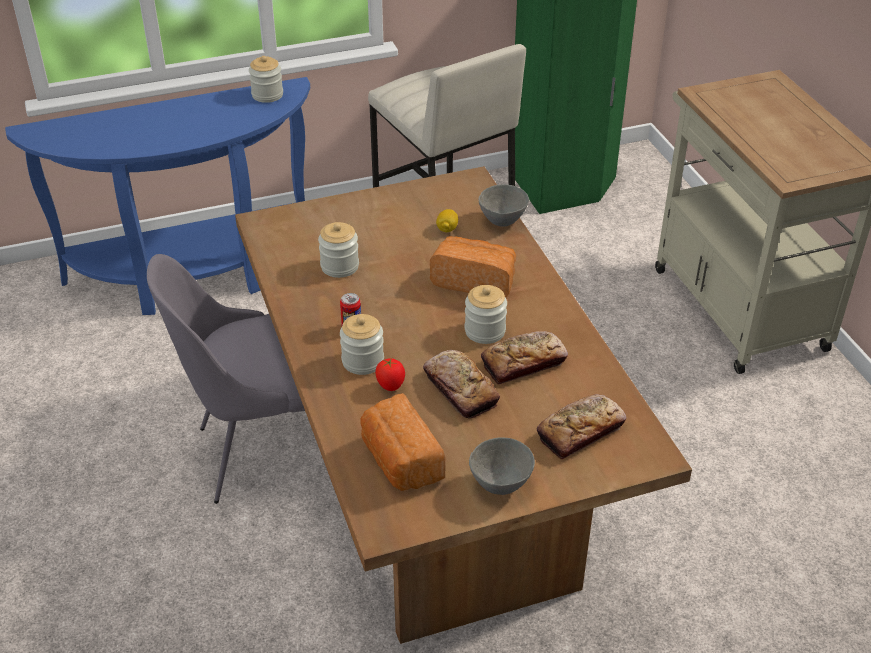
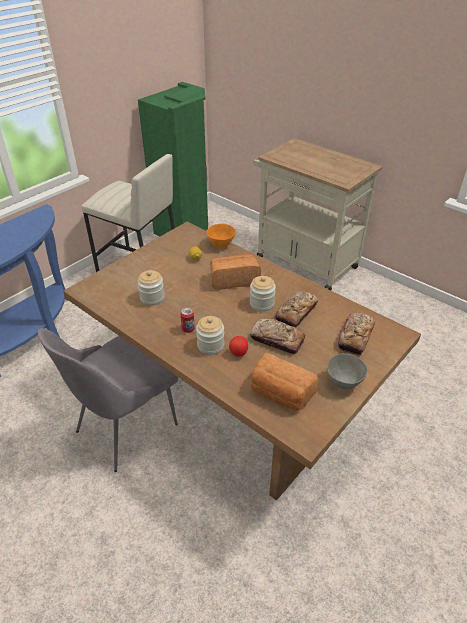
camera: 30 degrees left, 0 degrees up
(267, 95) = (30, 219): jar -> none
(502, 222) = (221, 245): grey bowl -> orange bowl

